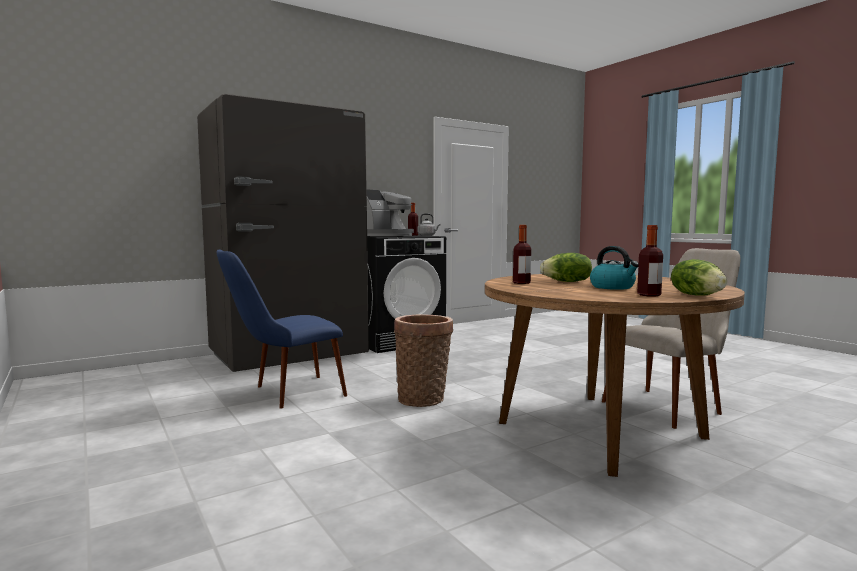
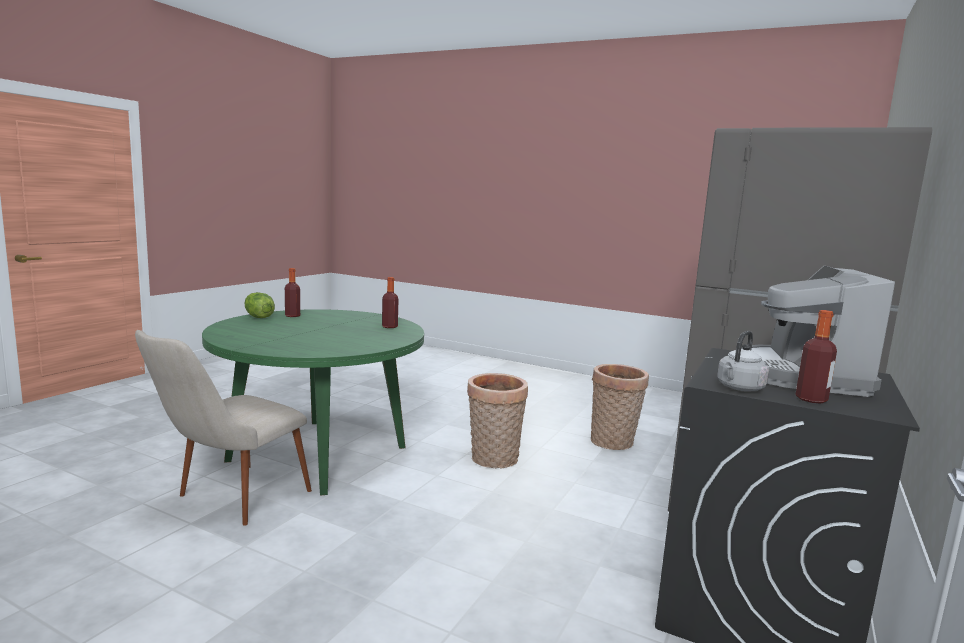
camera: 150 degrees right, 5 degrees up
(284, 394) = (613, 443): blue chair -> basket
(567, 282) = (351, 331): lettuce -> none
(599, 430) = (318, 453): brown dining table -> green dining table
(613, 287) = (313, 324): kettle -> none

